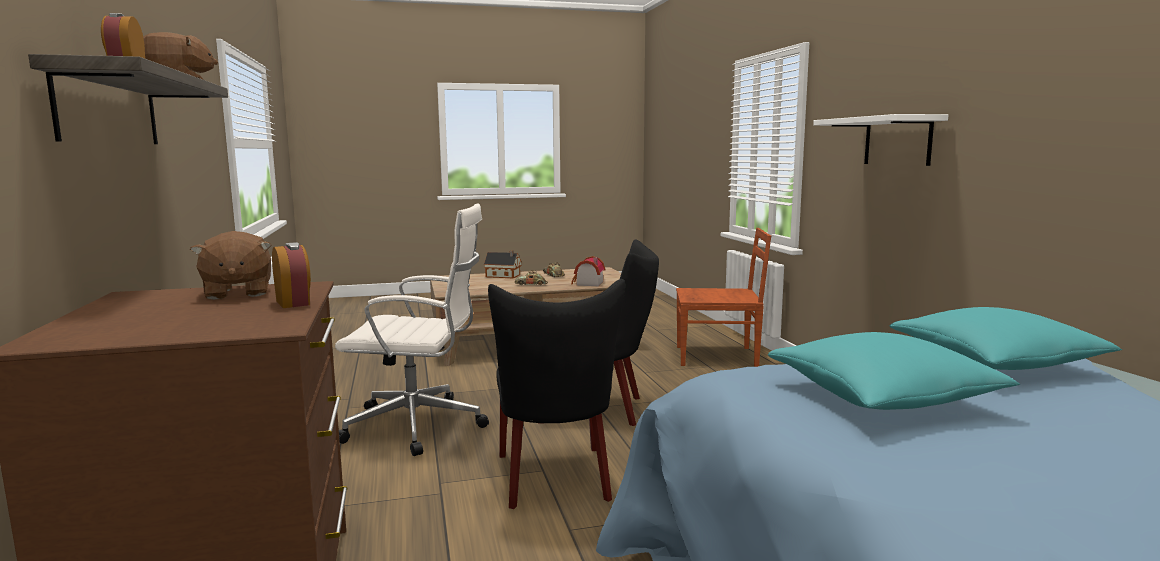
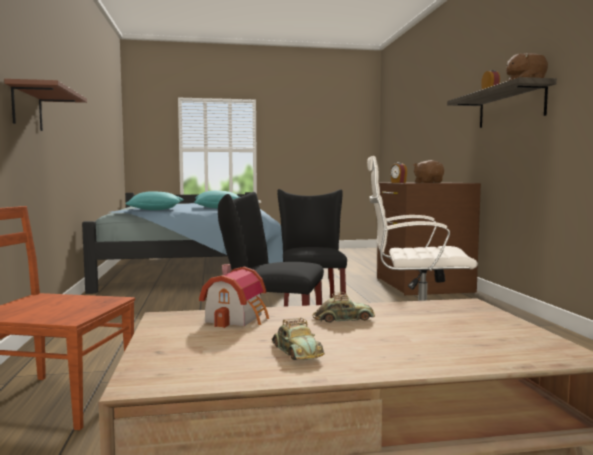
camera: 175 degrees left, 5 degrees down
(504, 276) = (418, 353): toy house -> none
(897, 141) = (27, 108): white shelf -> brown shelf

